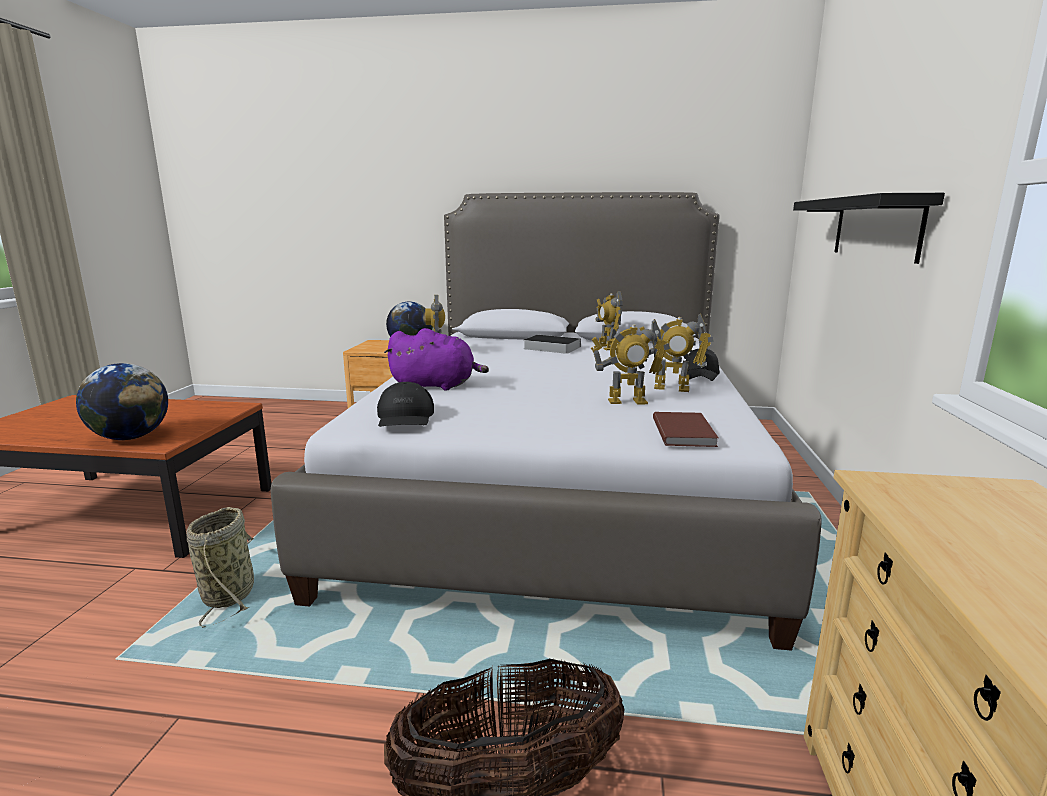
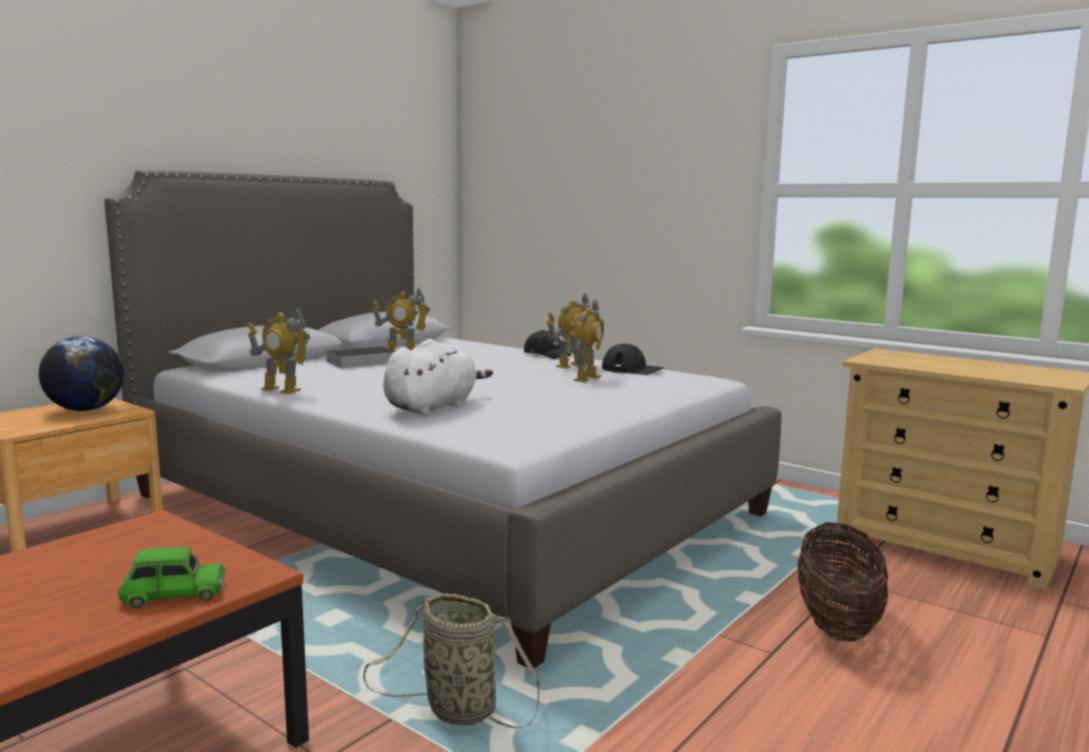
camera: 60 degrees left, 5 degrees down
(131, 437) = (173, 593): globe -> green toy car
(405, 417) = (535, 424): black cap -> black cap (632, 369)
(436, 386) = (433, 407): purple plush toy -> white plush toy
(685, 432) = (679, 382): brown book -> none
(875, 227) = (614, 219): black shelf -> none

